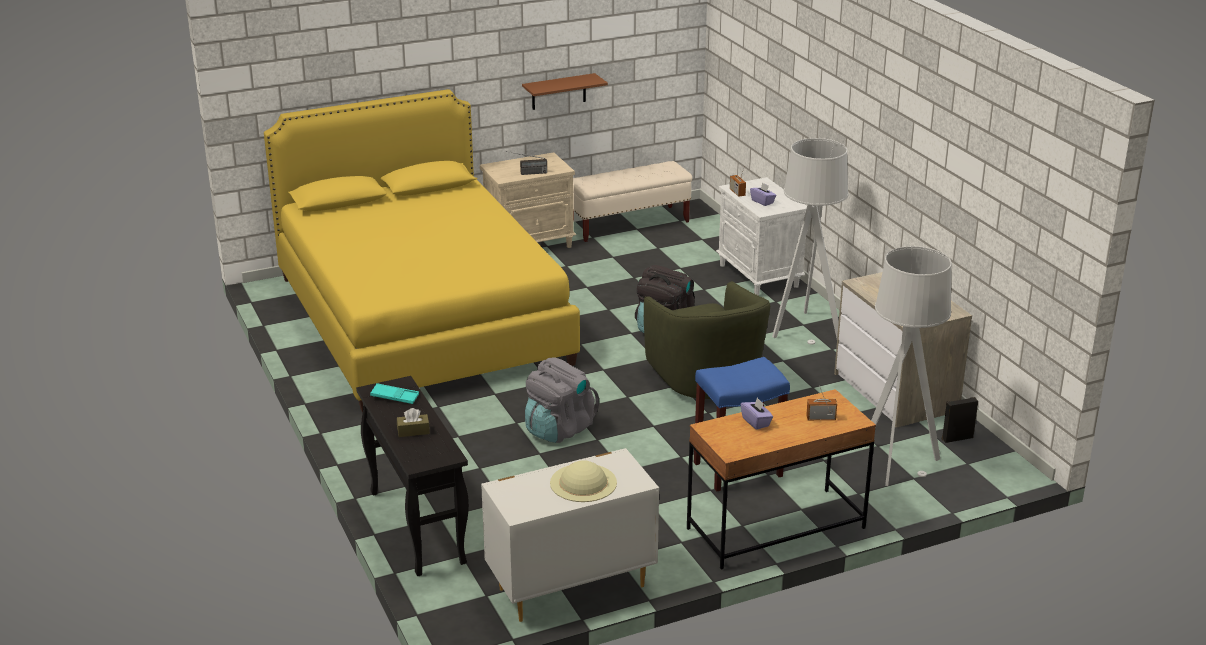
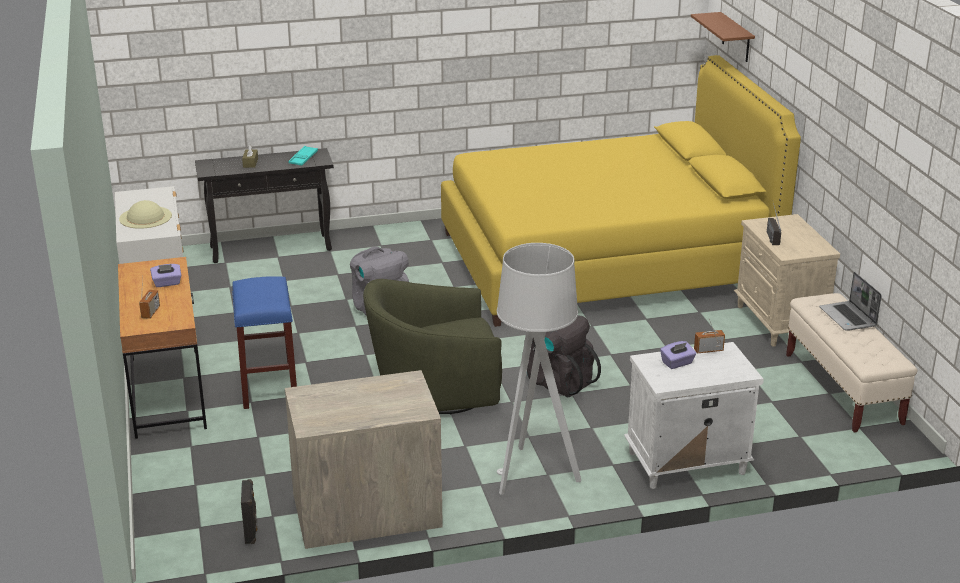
camera: 100 degrees right, 0 degrees up
(558, 91) = (861, 189): brown shelf -> brown shelf (736, 38)
(611, 175) = (848, 317): none -> laptop
(896, 463) = (227, 479): grey floor lamp -> none

